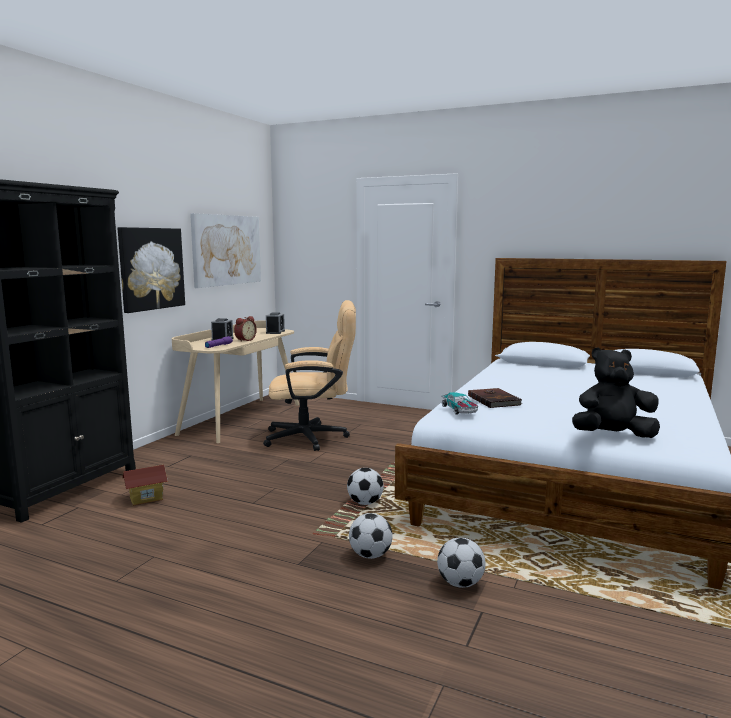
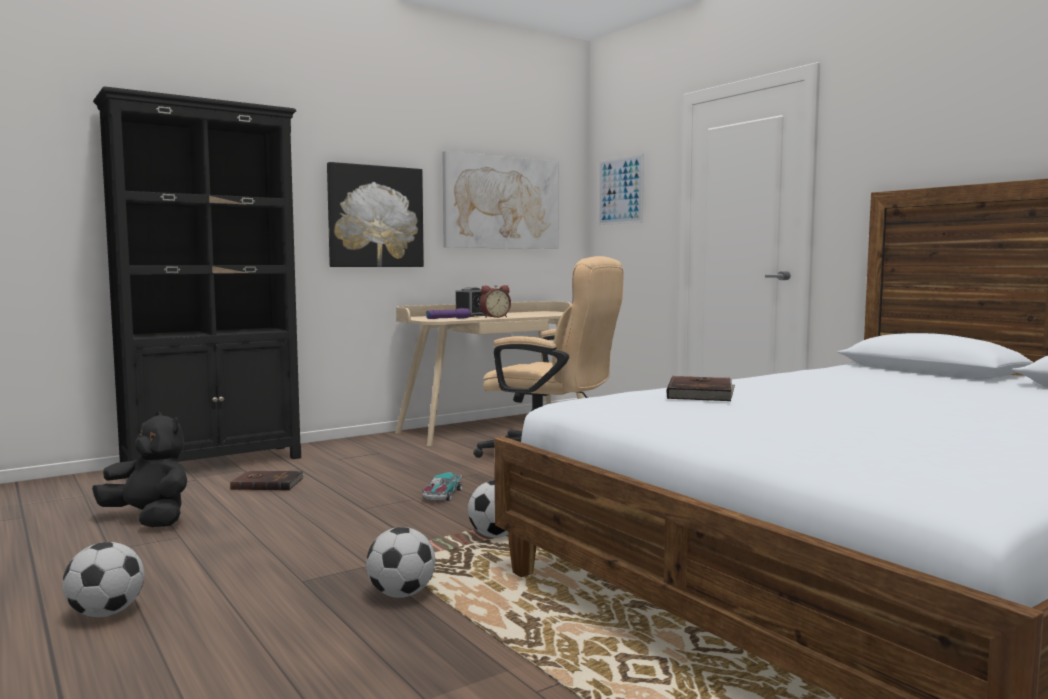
camera: 30 degrees right, 5 degrees down
(146, 498) = (267, 483): toy house -> brown book
(275, 332) = (555, 314): alarm clock -> none
(303, 239) = (620, 190): none -> picture
(459, 410) = (614, 396): toy car -> toy car (442, 495)
(460, 583) = (463, 661): football -> football (106, 613)
(612, 436) = (809, 451): black plush toy -> black plush toy (149, 519)

